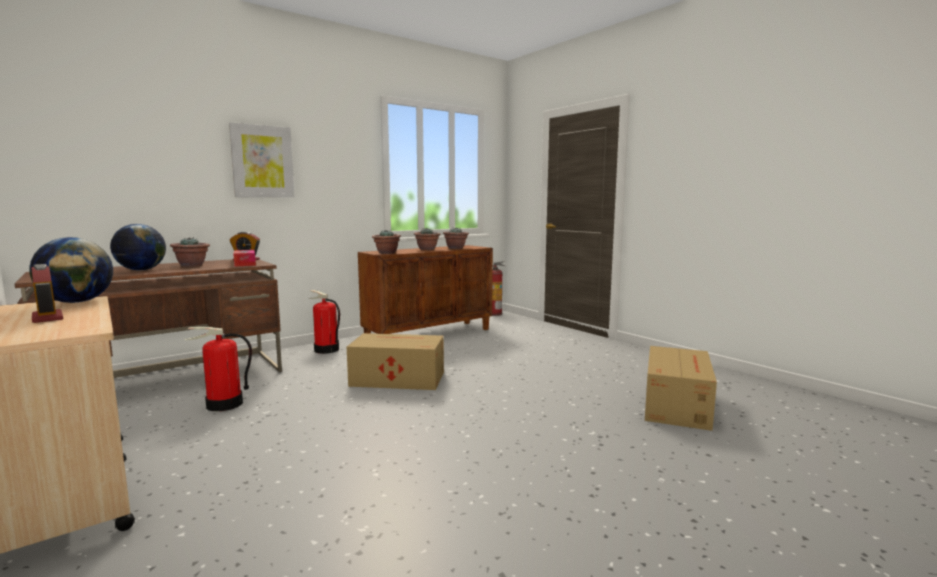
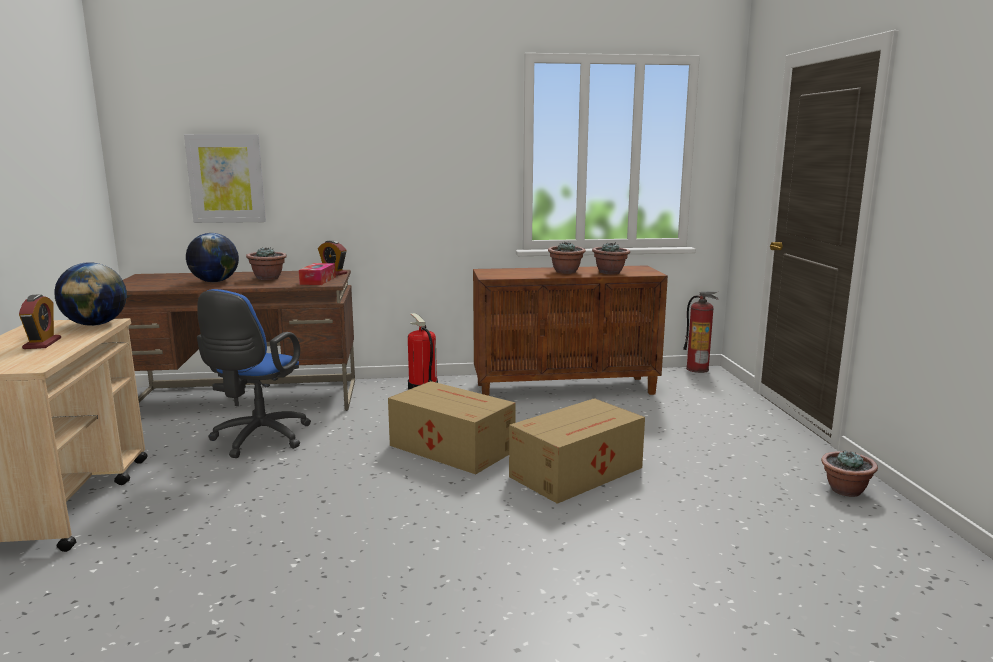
camera: 30 degrees right, 5 degrees up
(224, 404) = (258, 440): fire extinguisher -> blue office chair
(262, 161) = (363, 153): picture -> picture (226, 178)
(387, 253) = (498, 275): potted plant -> potted plant (845, 490)
(677, 405) = (784, 591): cardboard box -> cardboard box (578, 472)

